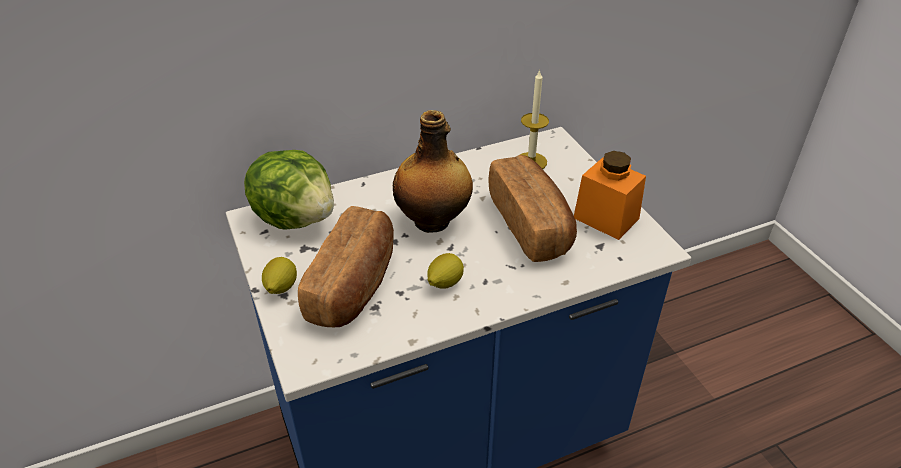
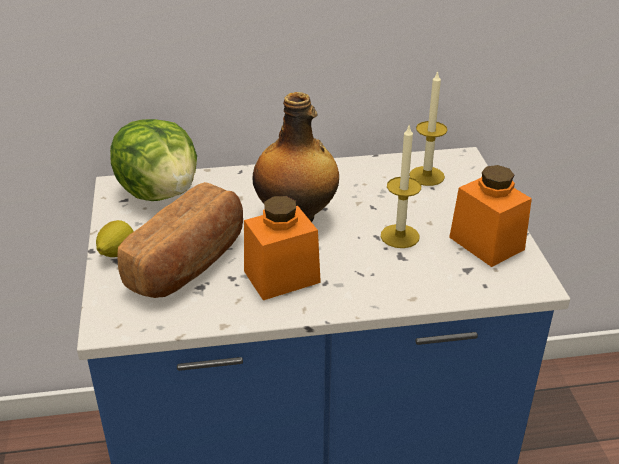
camera: 15 degrees right, 5 degrees down
(444, 283) = (282, 277): lemon -> orange jar
(531, 224) = (400, 236): bread -> candle

